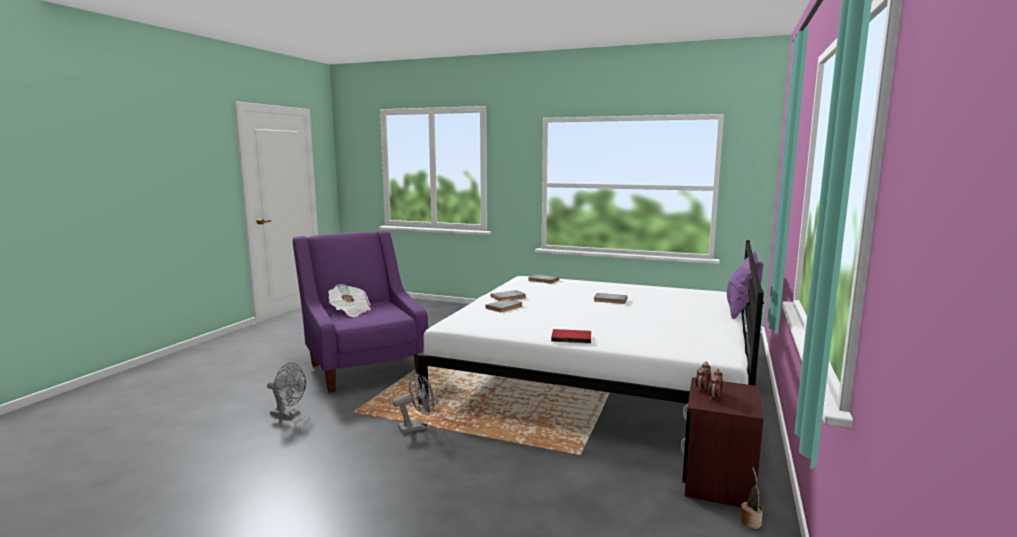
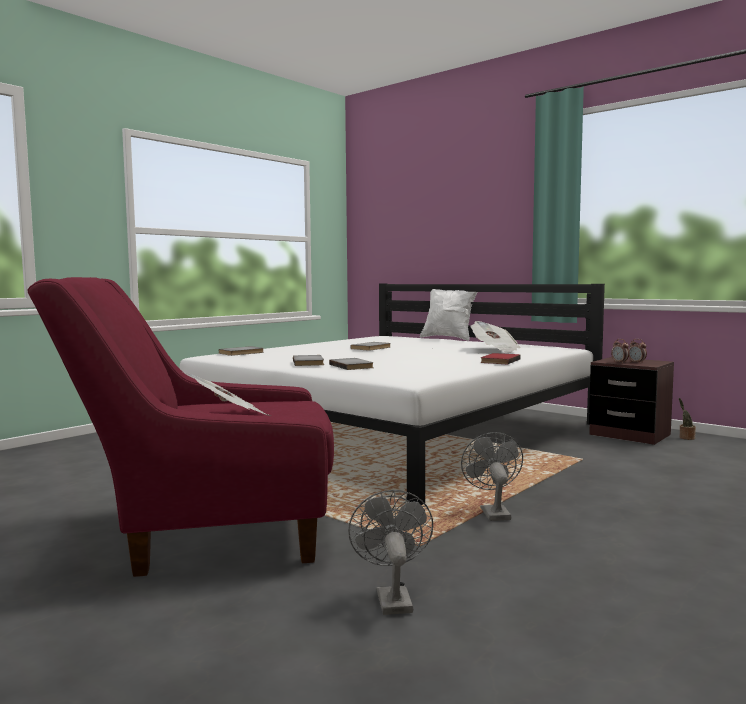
camera: 70 degrees left, 5 degrees down
(289, 414) = (391, 598): grey fan -> grey fan turned 45 degrees counterclockwise
(363, 365) = (207, 532): purple armchair -> red armchair
(645, 332) = (495, 350): none -> newspaper
(741, 312) = (449, 338): purple pillow -> white pillow

